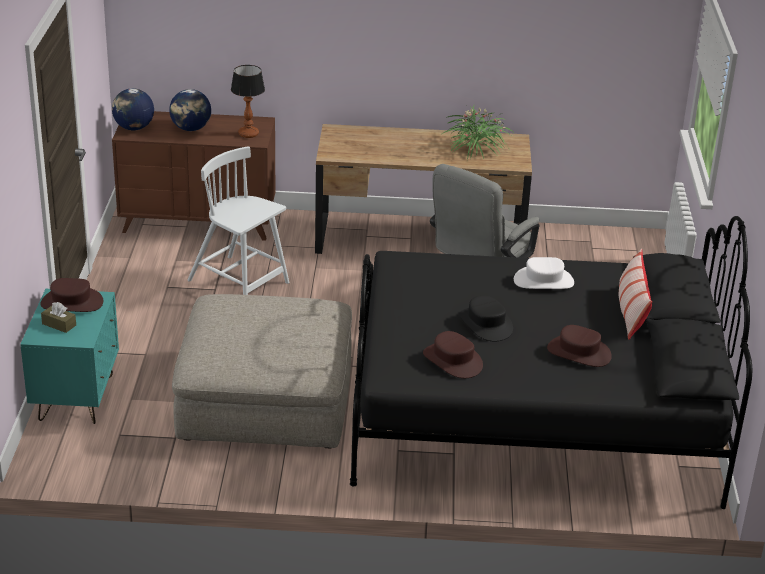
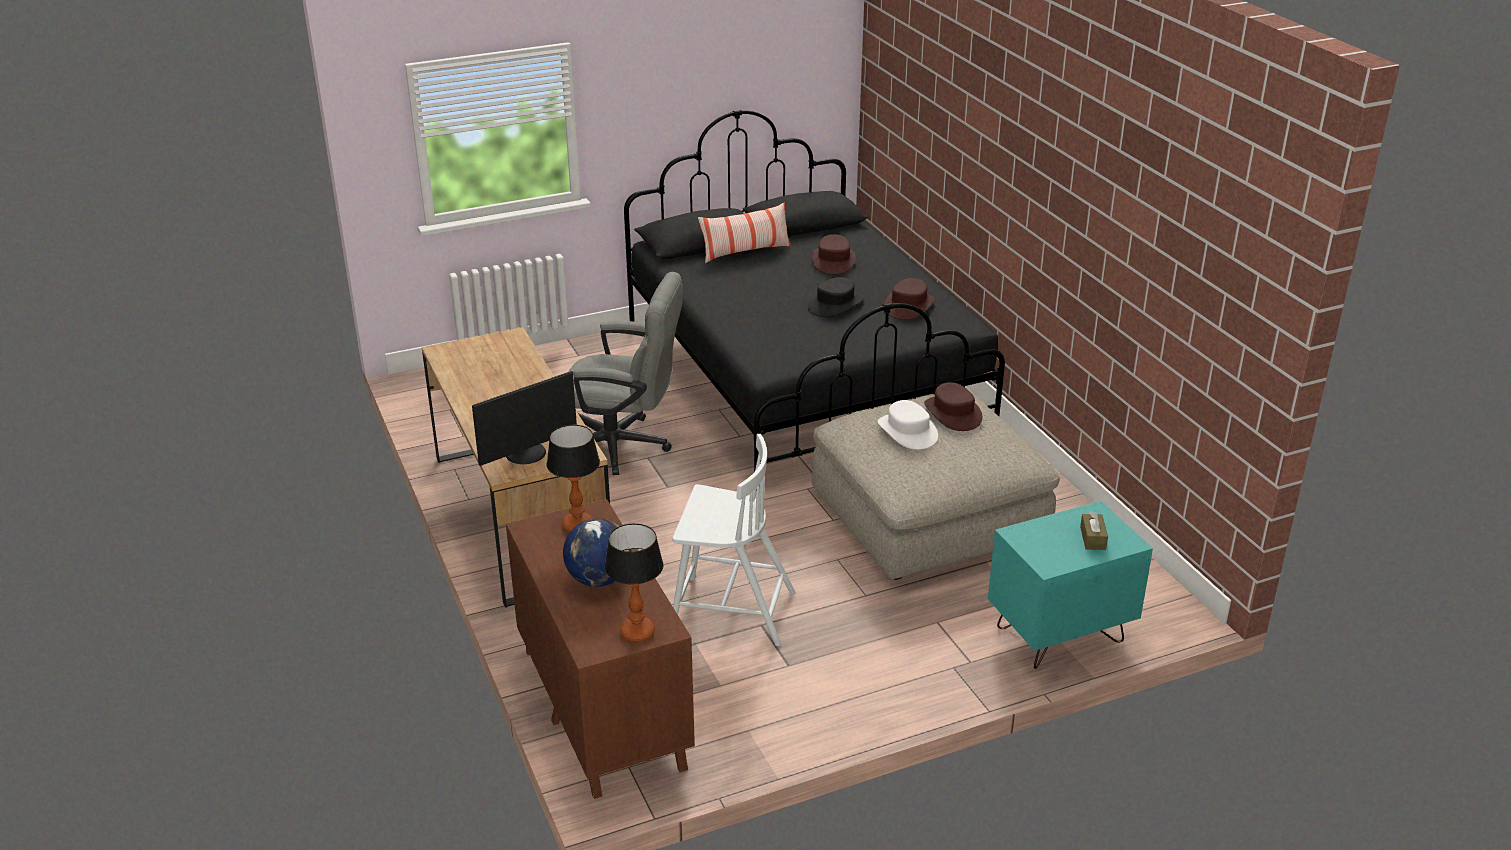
camera: 115 degrees left, 0 degrees up
(71, 303) = (1048, 548): brown hat -> brown hat (953, 413)
(133, 128) = (638, 632): globe -> table lamp
(239, 283) = (730, 611): white chair -> white chair turned 90 degrees counterclockwise
(348, 139) = (527, 454): none -> monitor
(476, 148) = (486, 368): potted plant -> none
(543, 281) = (732, 294): white hat -> white hat (907, 431)

